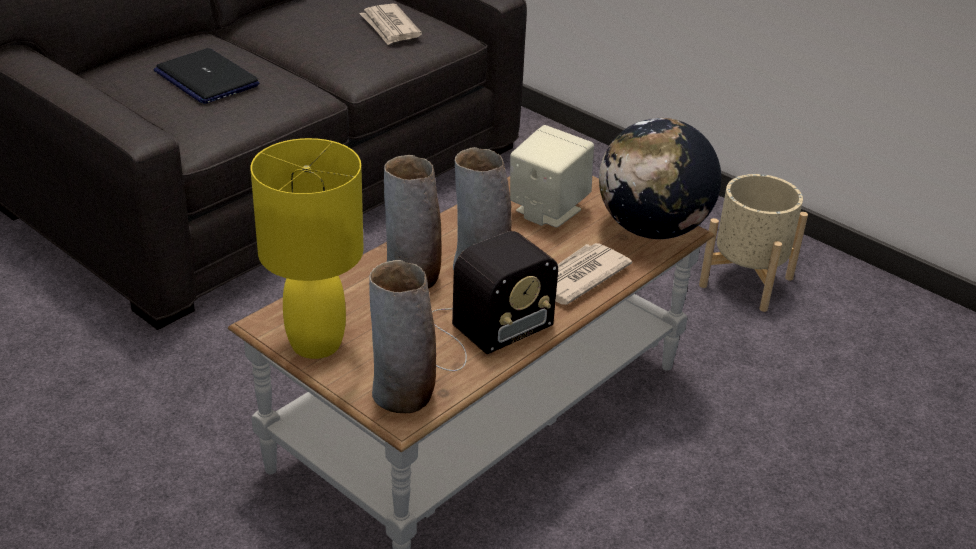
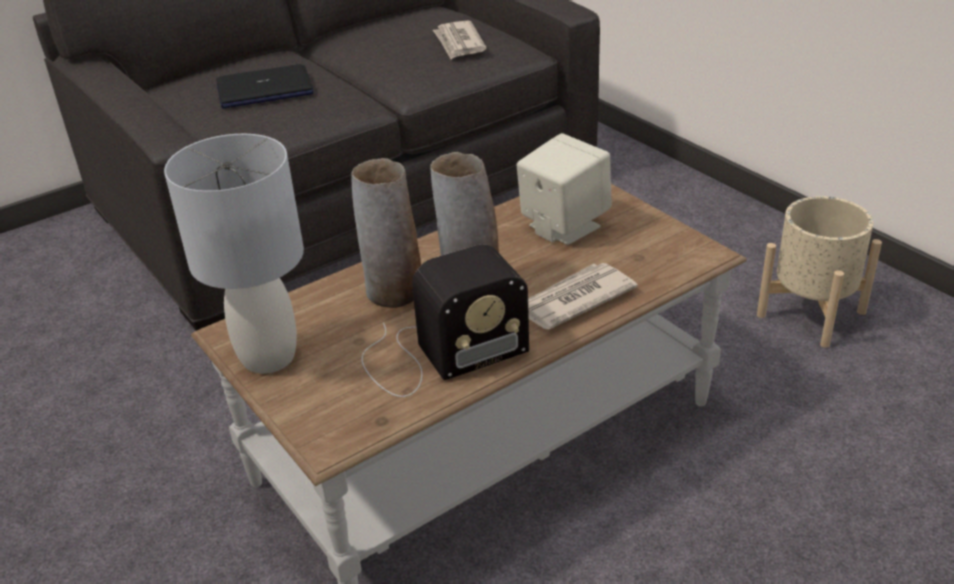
camera: 15 degrees right, 0 degrees up
(206, 78) = (264, 89): laptop -> laptop turned 75 degrees counterclockwise
(317, 343) = (269, 357): yellow table lamp -> grey table lamp
(402, 396) = (336, 421): vase -> none
(651, 229) = (673, 250): globe -> none

